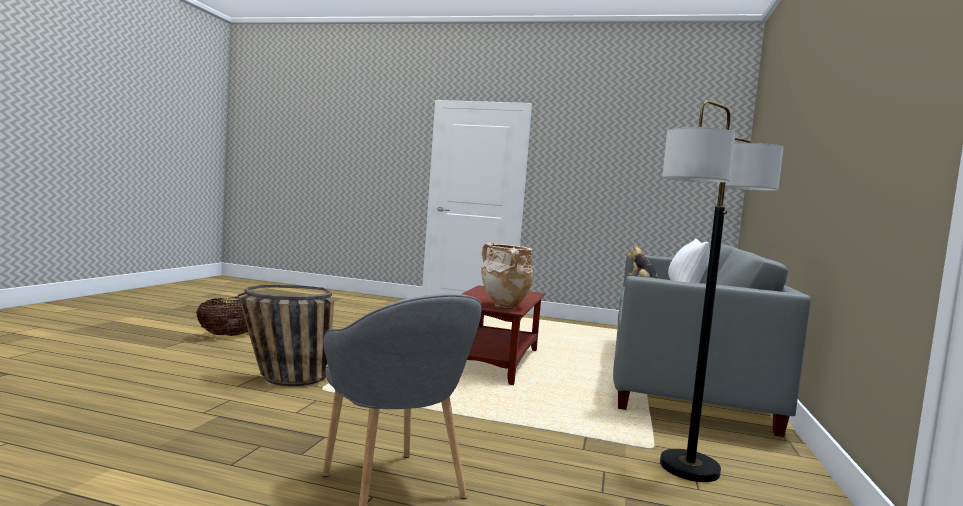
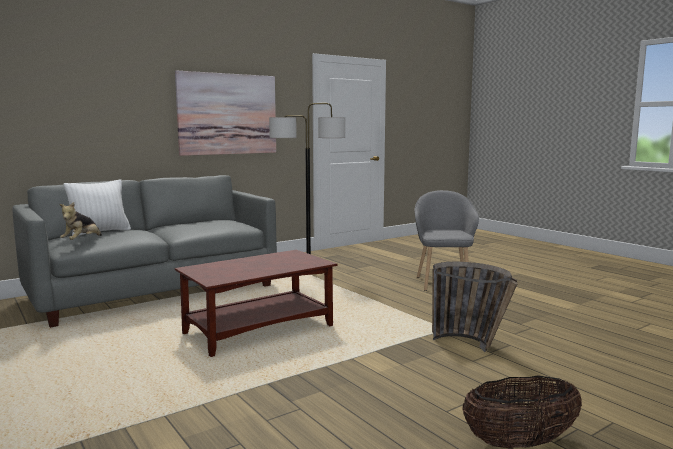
camera: 140 degrees left, 5 degrees up
(503, 306) = (288, 256): beige vase -> none
(848, 152) = (228, 114): none -> picture

